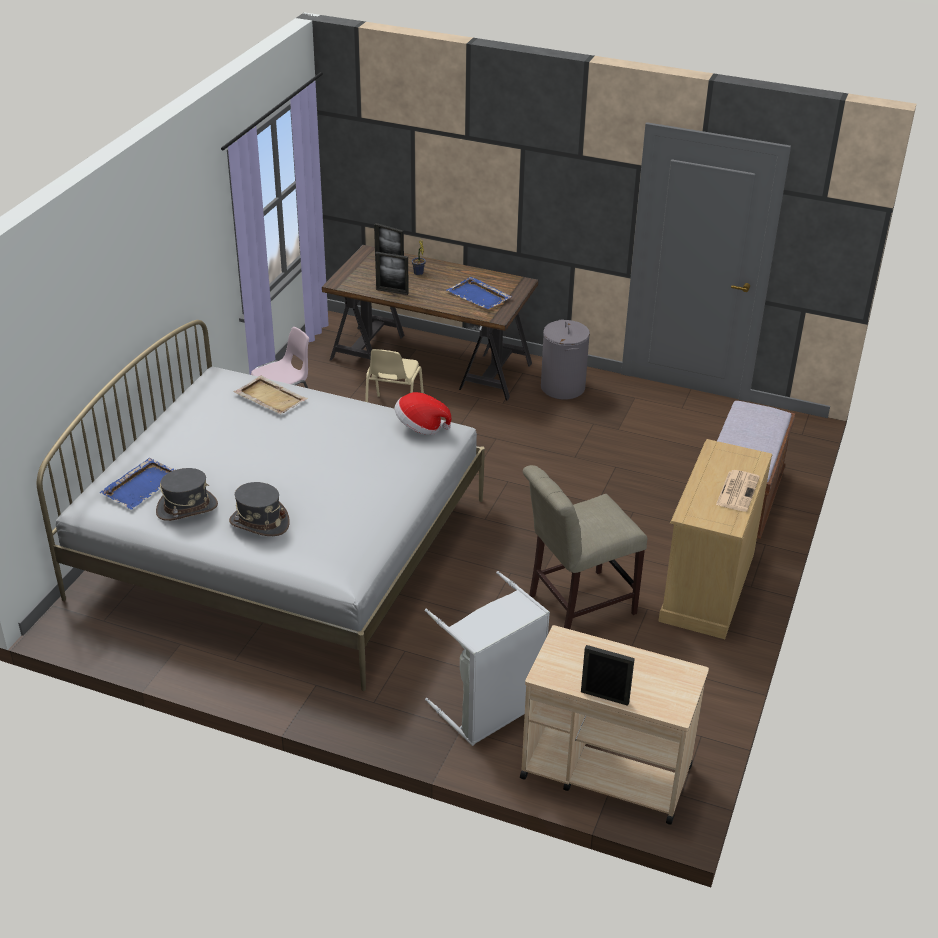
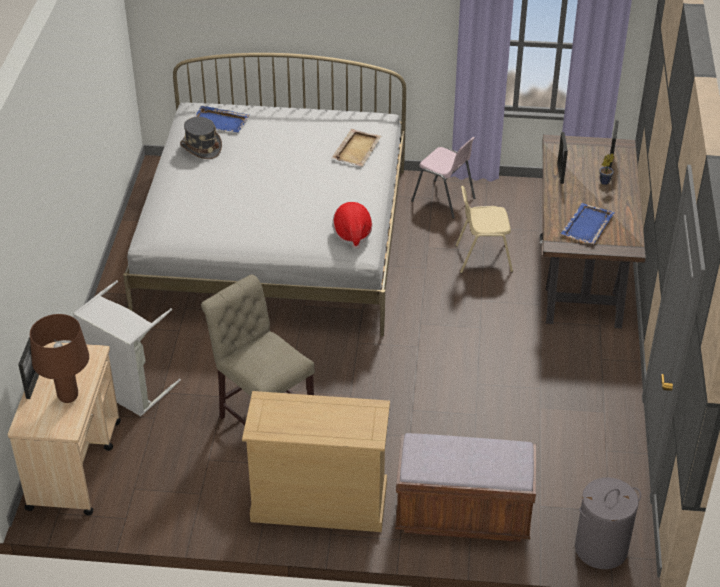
camera: 75 degrees right, 5 degrees up
(259, 523) = (195, 183): grey hat -> none
(563, 387) = (590, 357): grey laundry basket -> grey laundry basket (600, 548)
(635, 668) = (68, 397): none -> brown table lamp
(737, 491) = (312, 429): newspaper -> none

